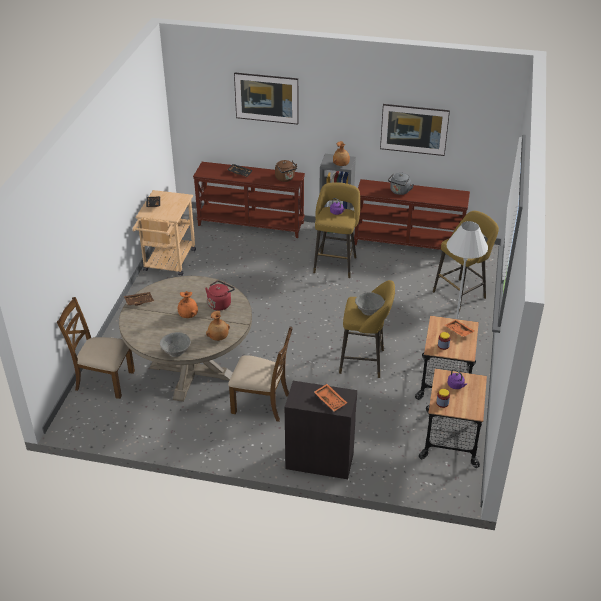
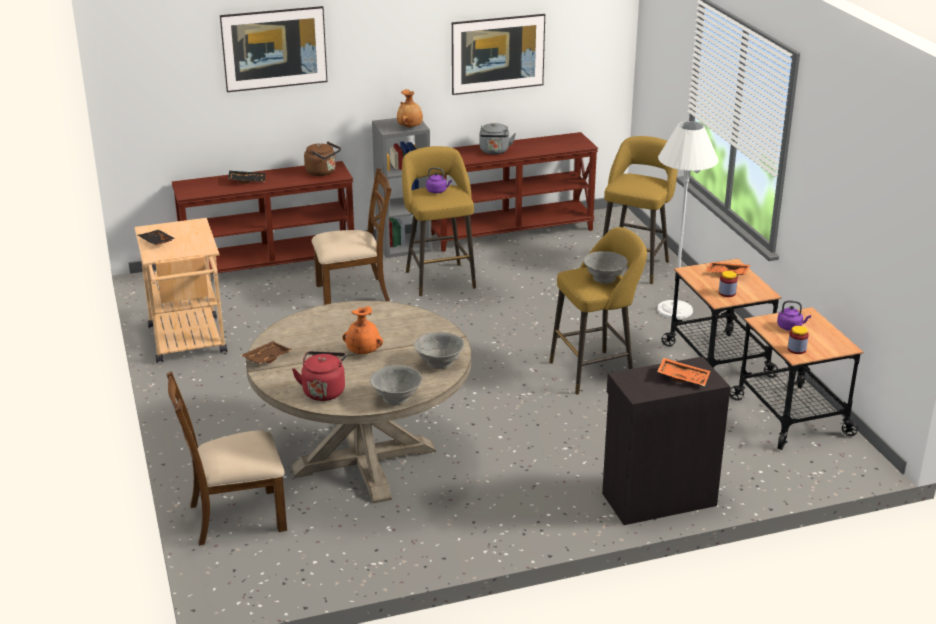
camera: 30 degrees left, 10 degrees down
(218, 337) = (439, 363): brown vase -> grey bowl
(220, 304) = (395, 326): red kettle -> red kettle (324, 391)
(261, 403) = (508, 462): brown chair -> brown chair (353, 292)

